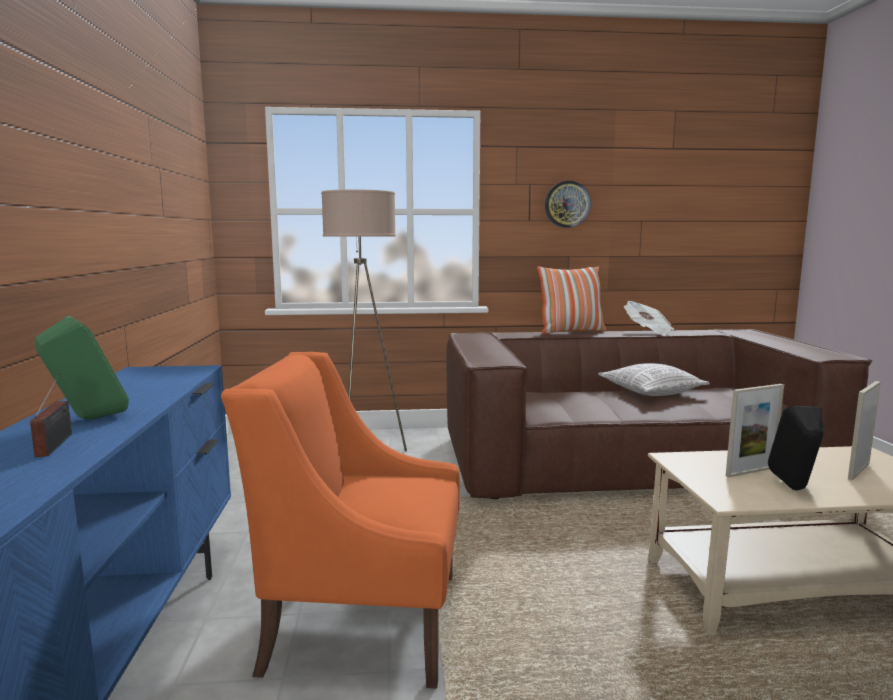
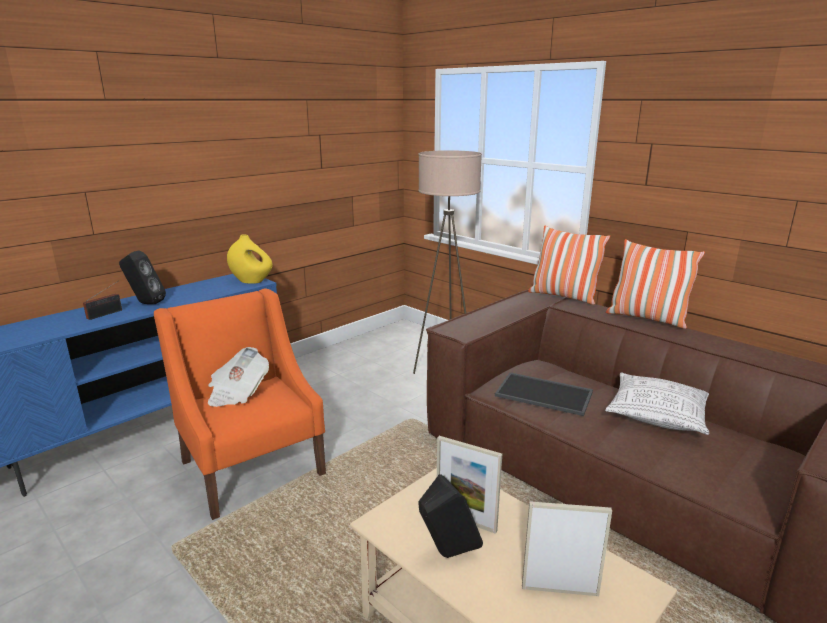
camera: 50 degrees right, 10 degrees up
(88, 419) = (145, 303): green speaker -> black speaker
(182, 370) = (251, 281): none -> yellow vase
(487, 333) = (563, 296): none -> pillow
(567, 204) = (691, 170): wall clock -> none
(577, 403) = (545, 393): none -> tray
(648, 331) = (738, 345): newspaper -> newspaper (237, 392)

